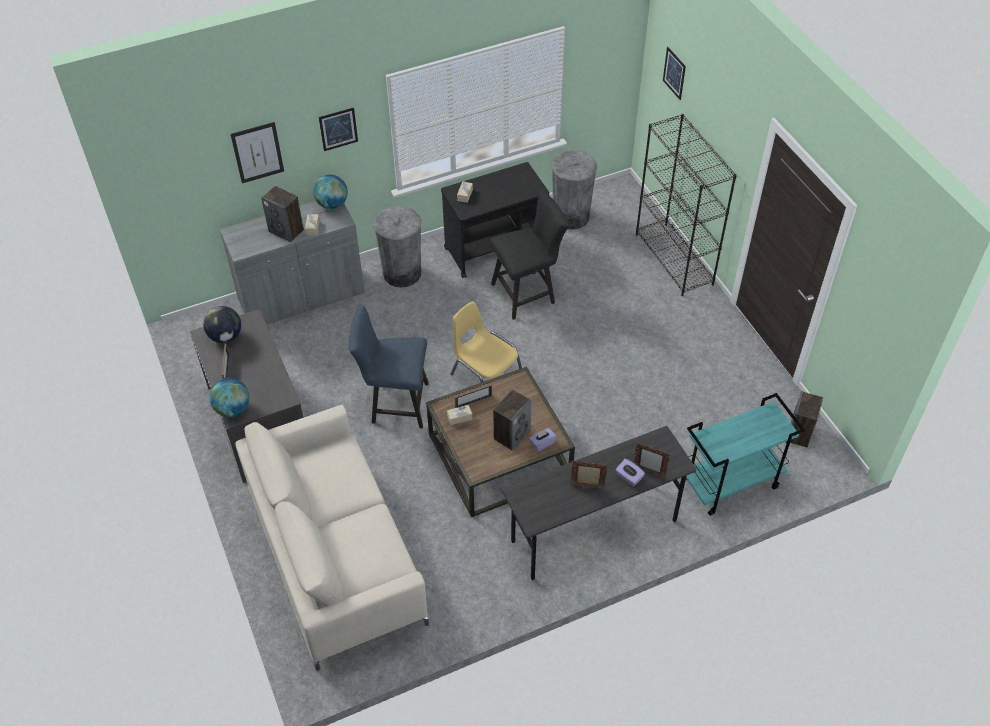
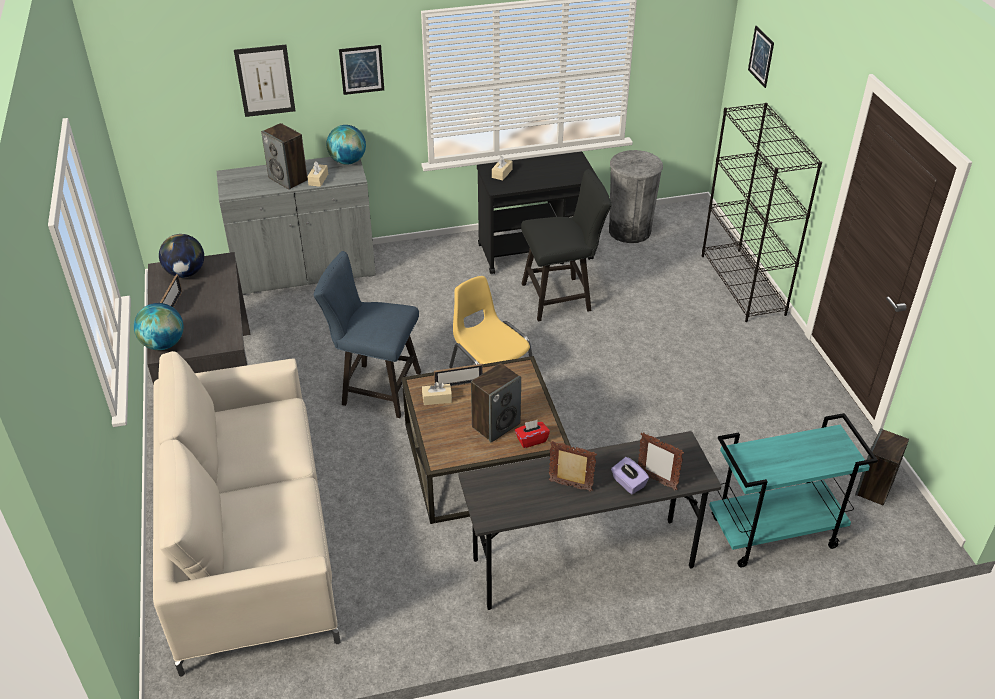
camera: 10 degrees right, 10 degrees down
(402, 273) = (423, 262): grey trash can -> none
(542, 443) = (531, 440): purple tissue box -> red tissue box

